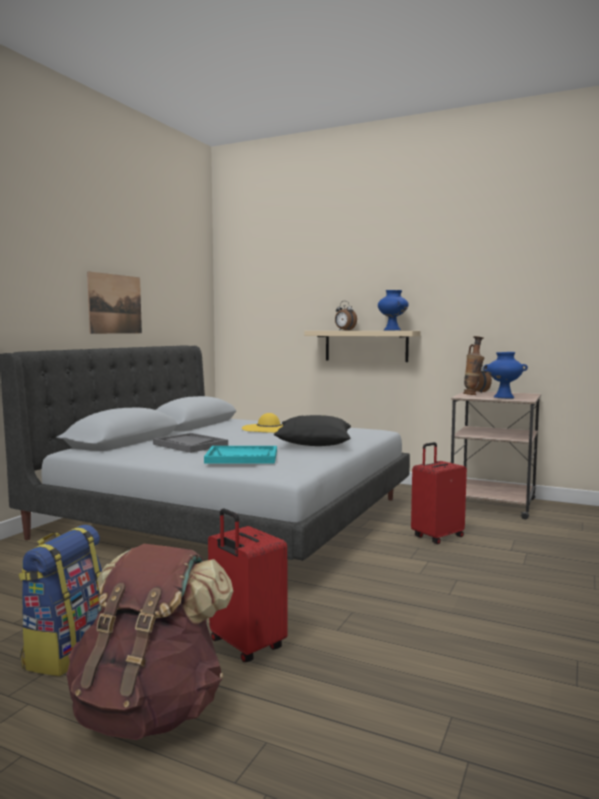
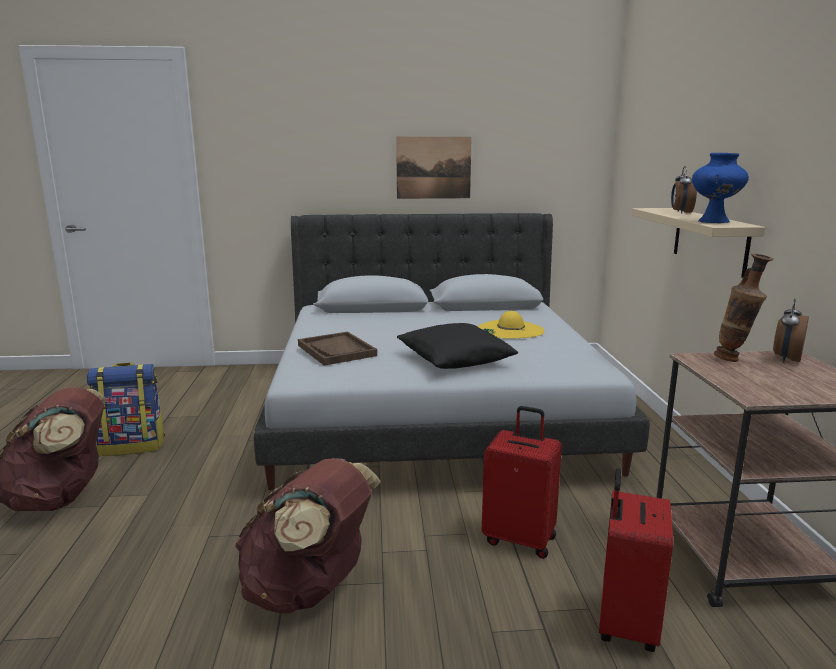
camera: 60 degrees right, 10 degrees up
(190, 445) = (378, 326): grey tray -> none
(242, 457) = (337, 350): turquoise tray -> brown tray
(245, 646) = (161, 503): red suitcase -> red suitcase (625, 624)
(450, 603) = (309, 590): none -> brown backpack
(503, 397) = (749, 380): blue vase -> none

